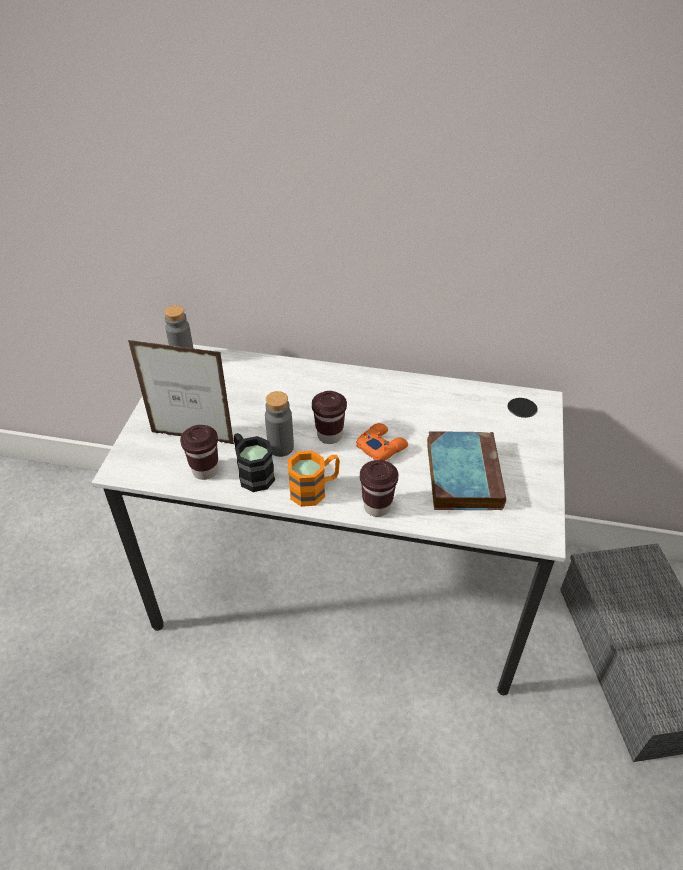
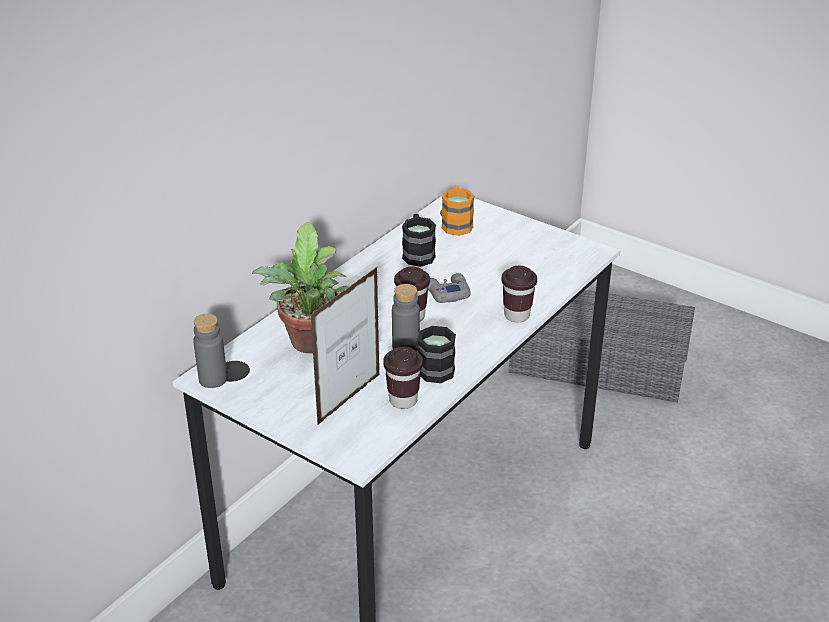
camera: 65 degrees left, 10 degrees down
(253, 391) = (310, 345): none -> potted plant
(315, 489) = (474, 342): orange mug -> orange mug (456, 223)
(381, 446) = (447, 293): orange game controller -> grey game controller
(432, 406) = (418, 253): none -> black mug
(462, 474) = (509, 264): book -> none

